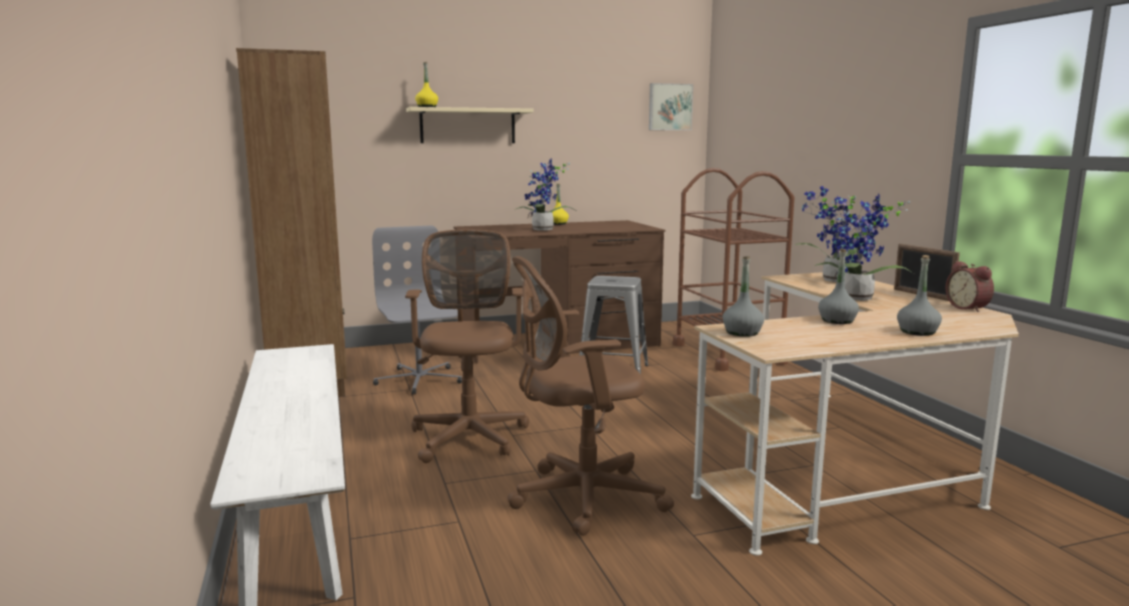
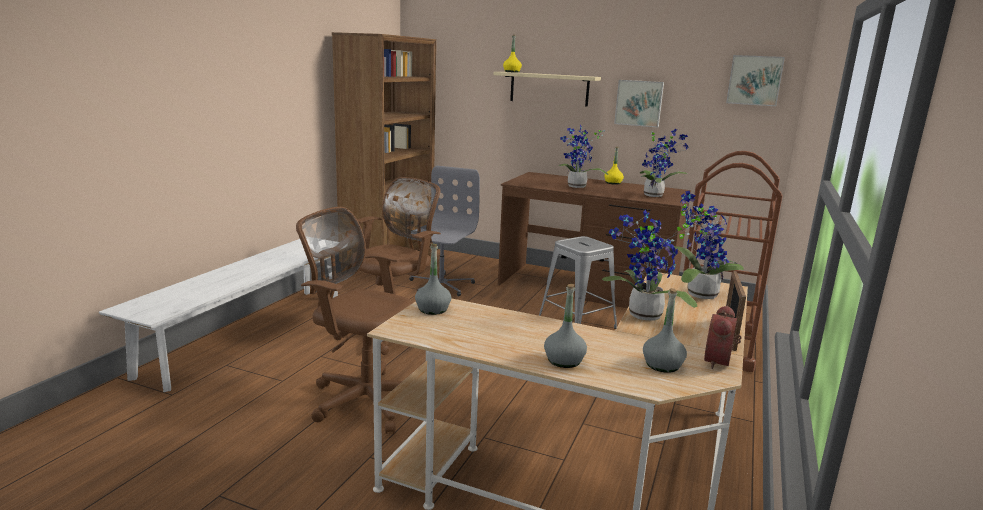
camera: 40 degrees right, 5 degrees up
(568, 135) = (639, 103): none -> picture
(622, 226) = (655, 195): none -> potted plant
(837, 321) = (540, 327): grey bottle -> grey bottle (662, 365)

